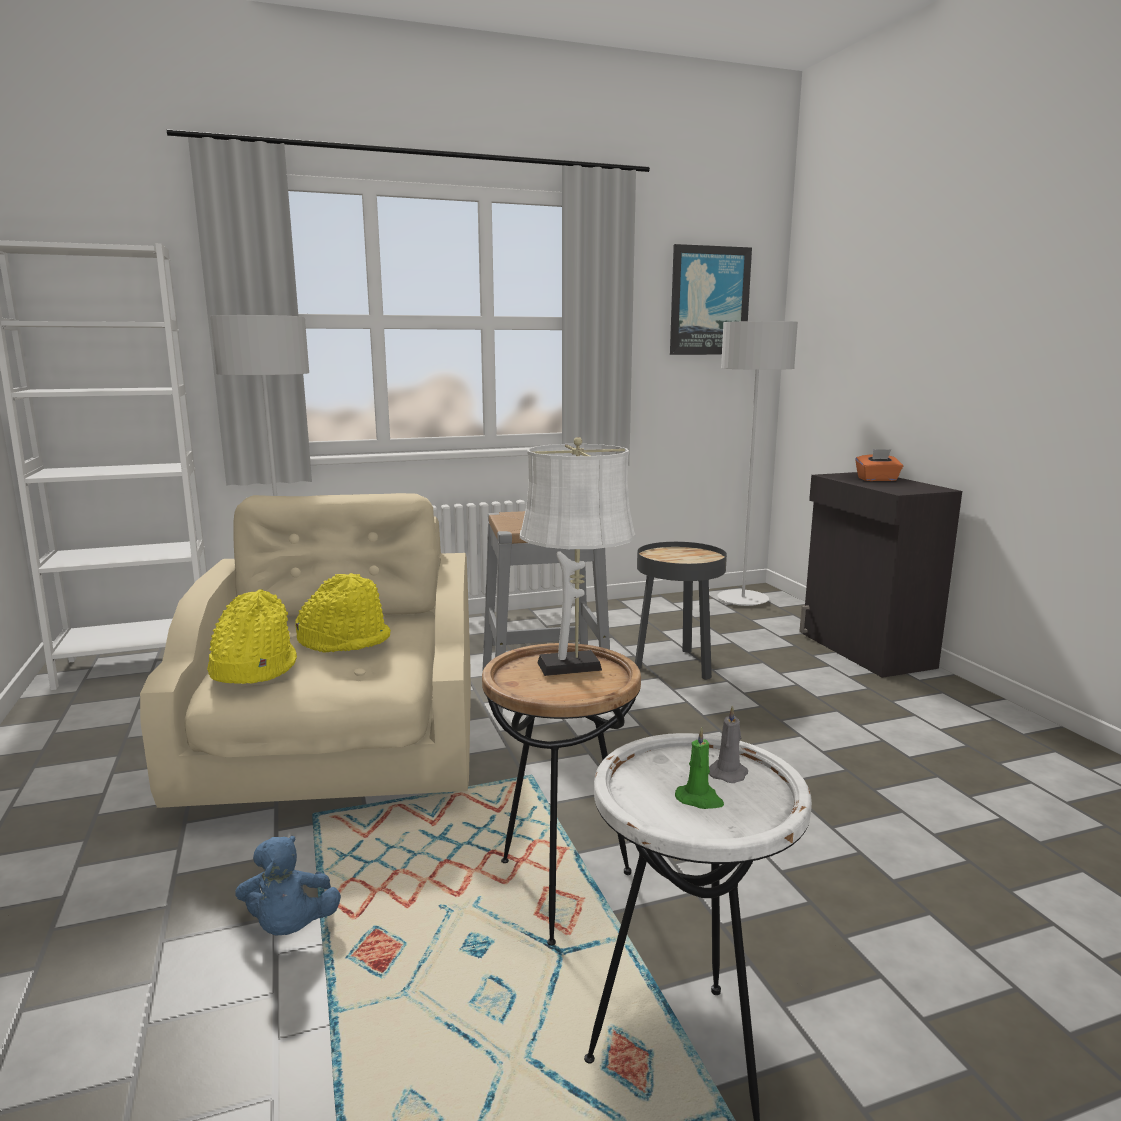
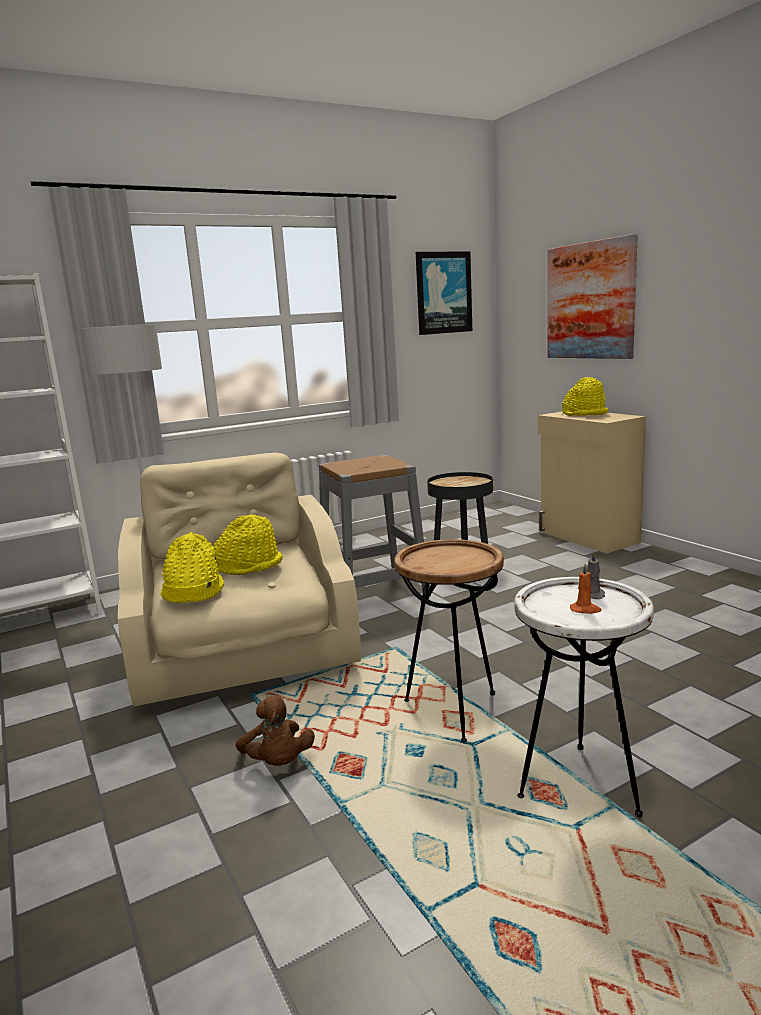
camera: 10 degrees left, 0 degrees up
(290, 927) = (278, 763): blue plush toy -> brown plush toy
(576, 666) = (454, 552): white table lamp -> none
(700, 799) = (585, 610): green candle -> orange candle
(742, 600) = (488, 514): grey floor lamp -> none
(865, 650) = (588, 537): black cabinet -> beige cabinet
(877, 479) = (585, 414): orange tissue box -> yellow hat
(903, 322) = (590, 301): none -> picture

